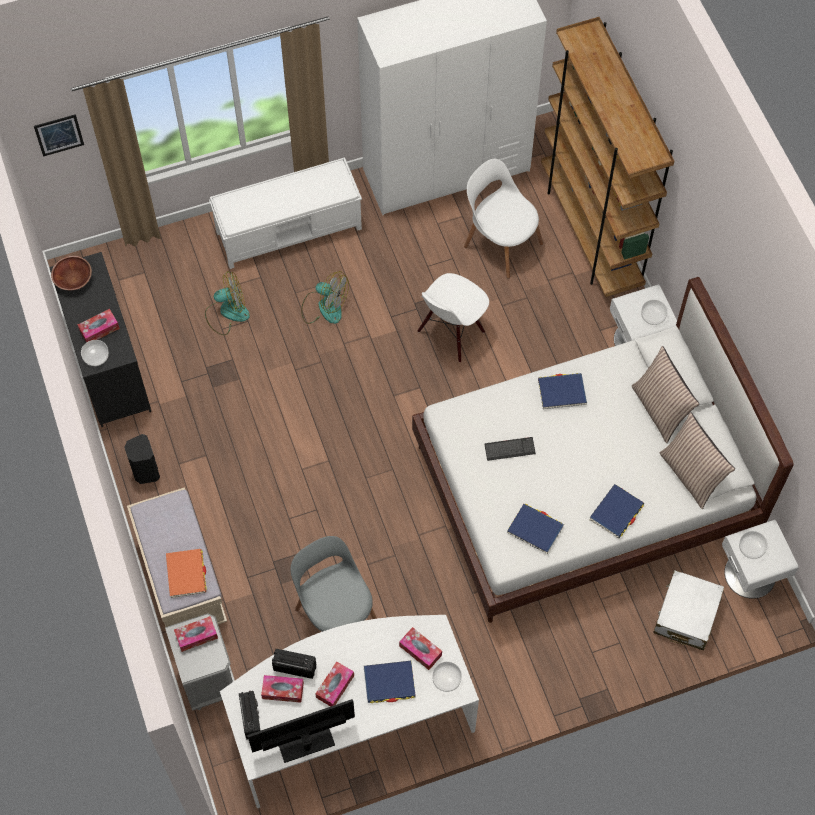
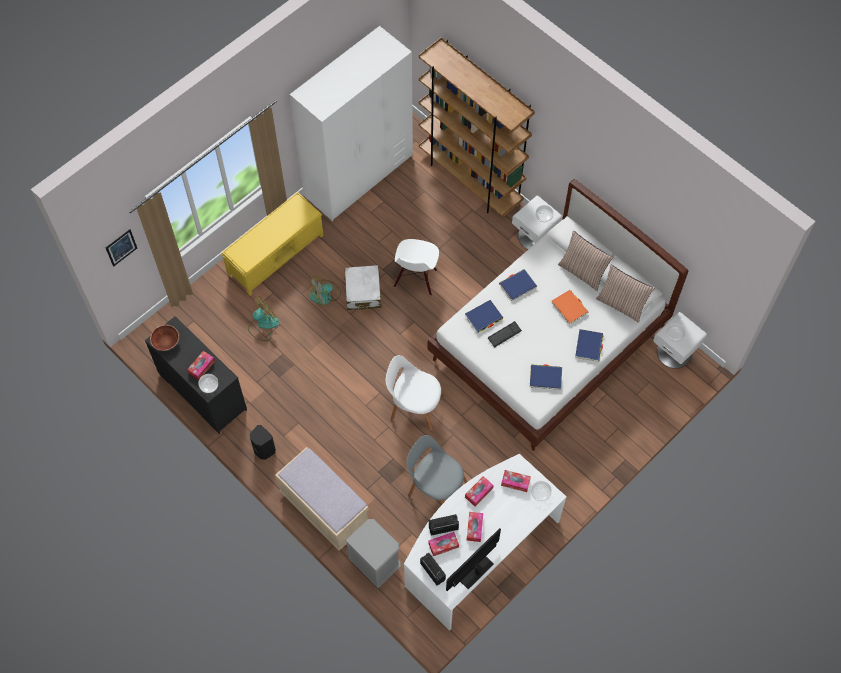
camera: 25 degrees left, 0 degrees up
(186, 574) = (338, 501): orange book -> orange book (569, 308)
(196, 636) = (368, 536): tissue box -> tissue box (479, 492)
(290, 230) = (276, 254): white bench -> yellow bench
(324, 307) = (325, 295): fan -> fan turned 150 degrees clockwise
(389, 683) = (507, 511): blue book -> blue book (483, 317)
(501, 242) = (417, 208): white chair -> white chair (414, 406)
(686, 615) = (649, 394): white suitcase -> white suitcase (363, 292)

